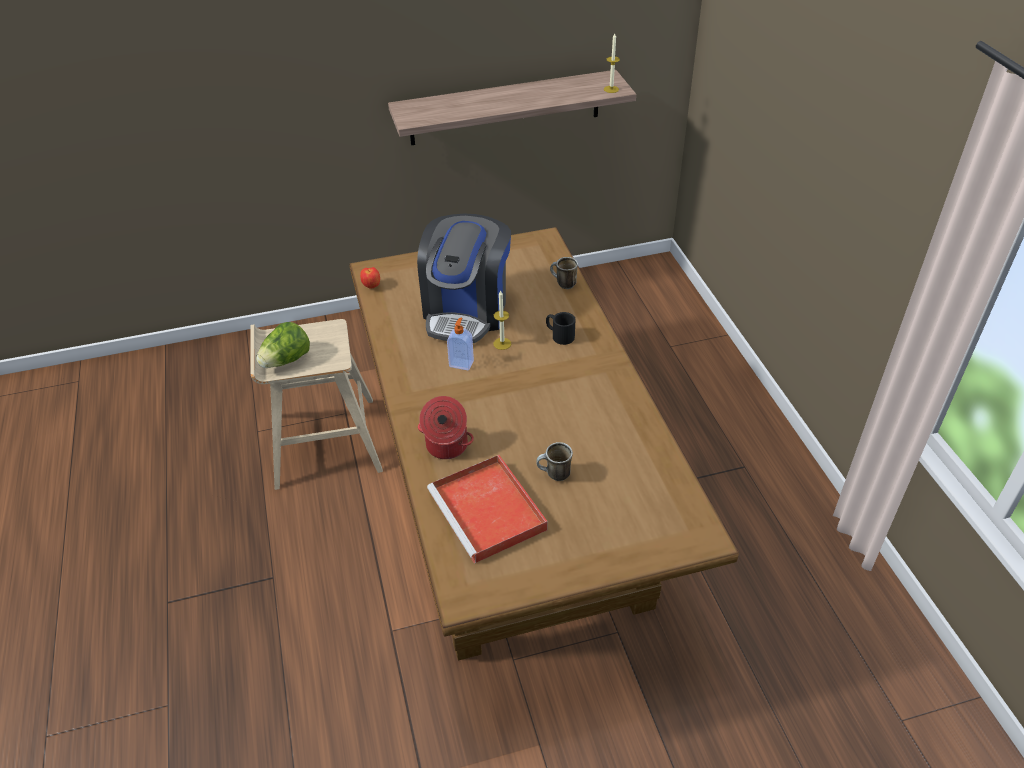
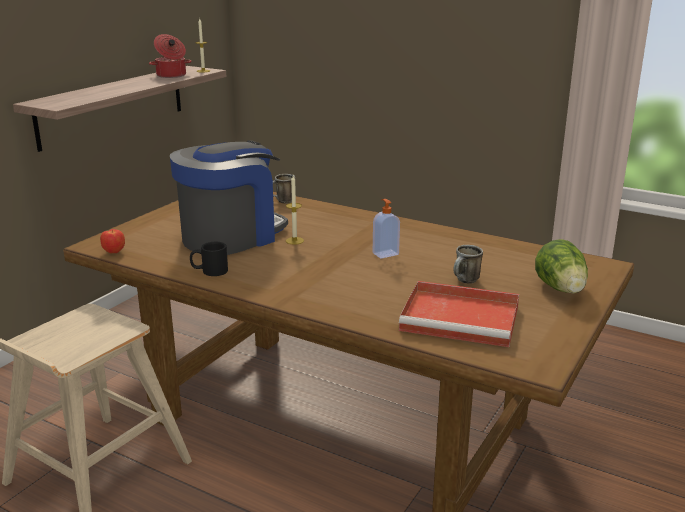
camera: 45 degrees left, 20 degrees down
(286, 360) = (69, 349): lettuce -> lettuce (561, 289)
(446, 446) = (359, 303): cooking pot -> cooking pot (171, 76)
(461, 363) = (282, 260): soap dispenser -> soap dispenser (385, 253)
(466, 311) = (231, 236): coffee machine -> coffee machine turned 105 degrees counterclockwise
(559, 335) = (329, 223): black mug -> black mug (209, 271)

